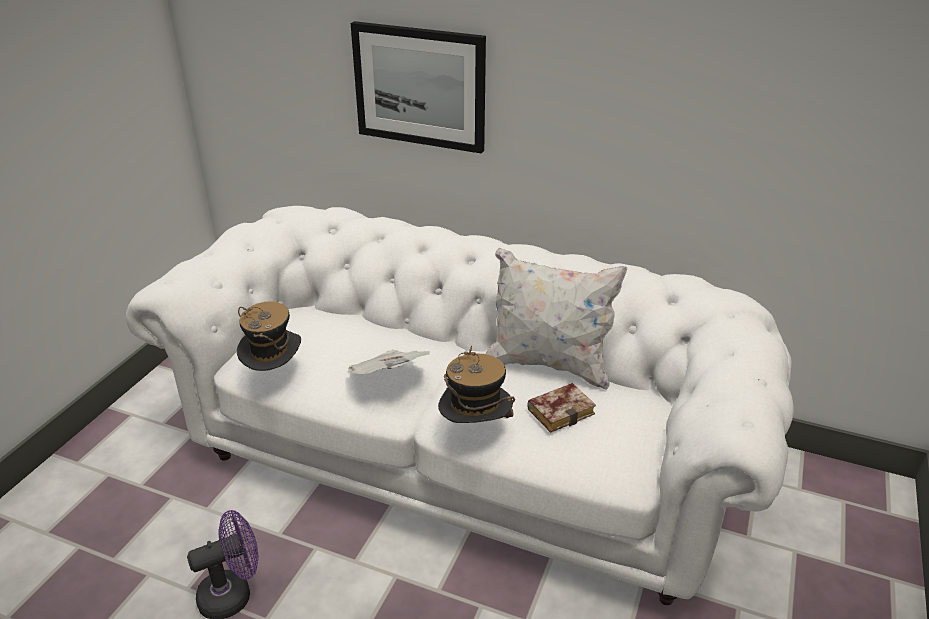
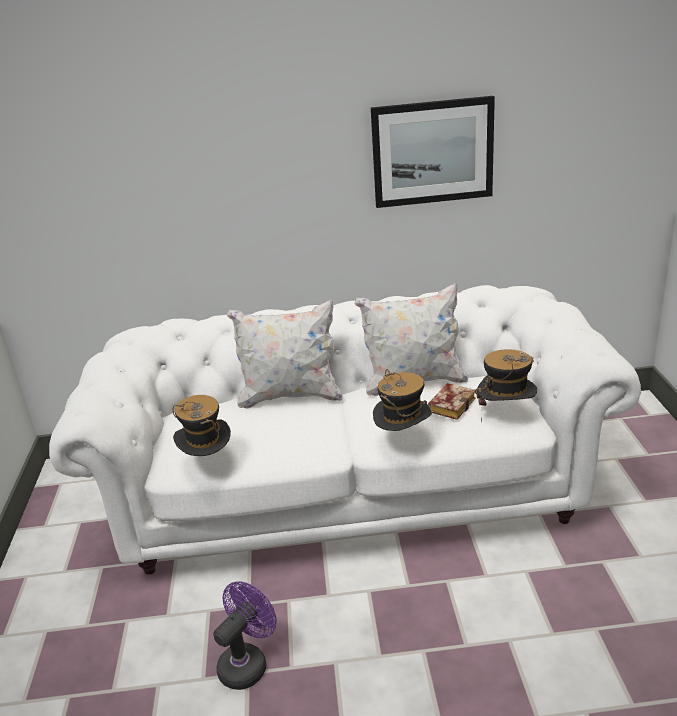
camera: 25 degrees left, 5 degrees down
(389, 378) = (306, 430): newspaper -> none
(411, 332) = (290, 396): none -> white pillow
(420, 86) = (228, 194): picture -> picture (432, 152)
(614, 449) = (505, 414): none -> hat

